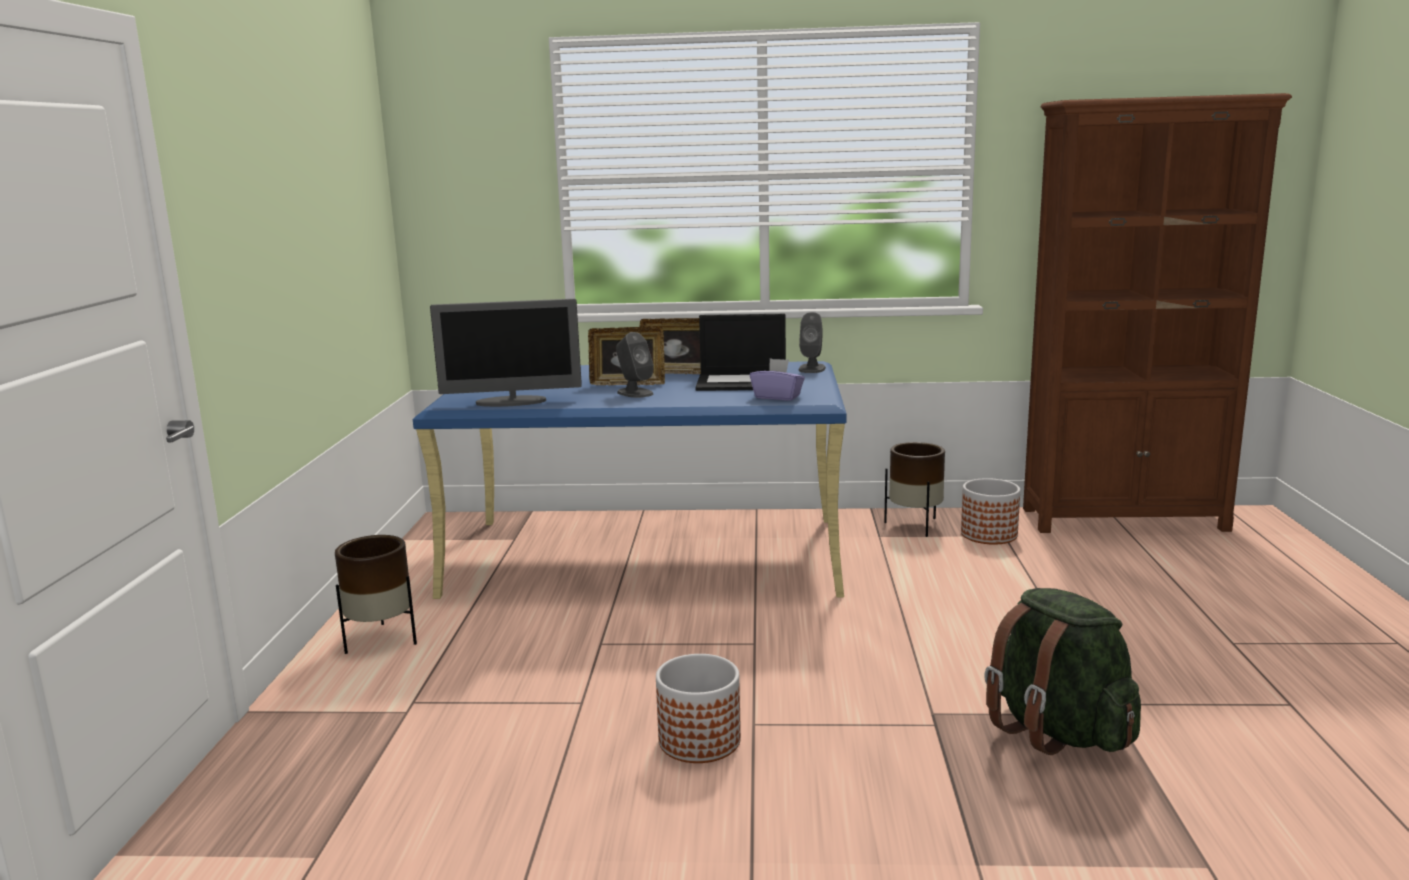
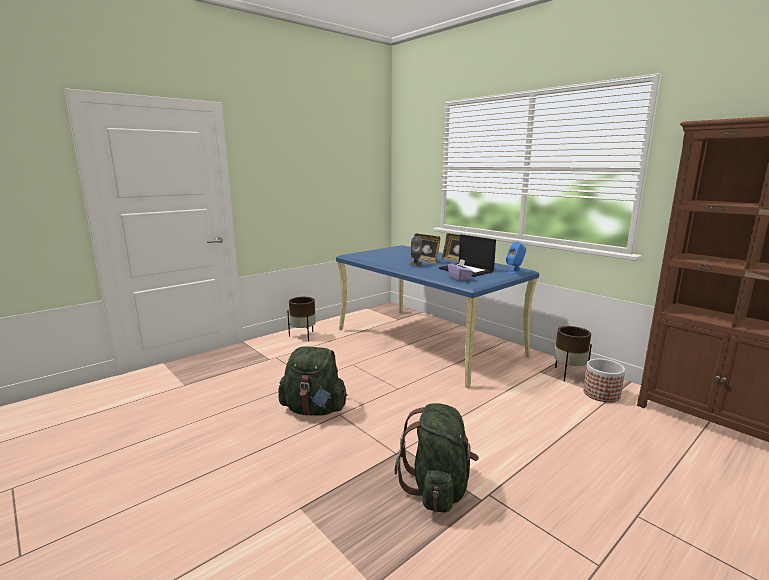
camera: 45 degrees right, 0 degrees up
(511, 402) = (370, 258): monitor -> none
(699, 741) = (314, 410): planter -> green backpack
(812, 368) = (515, 272): grey speaker -> blue speaker

